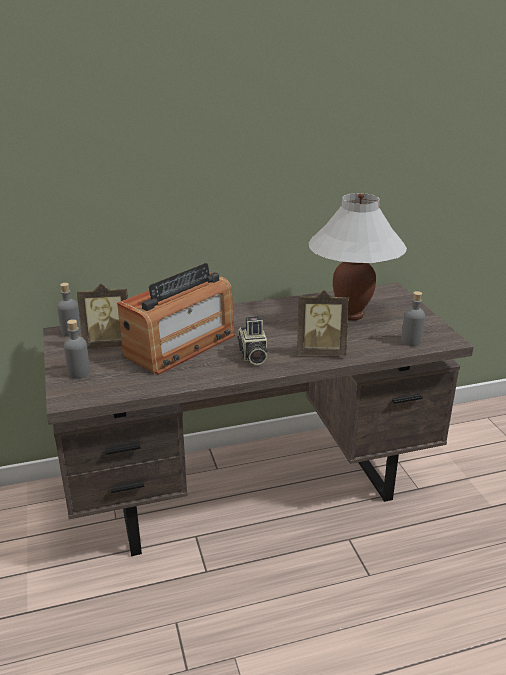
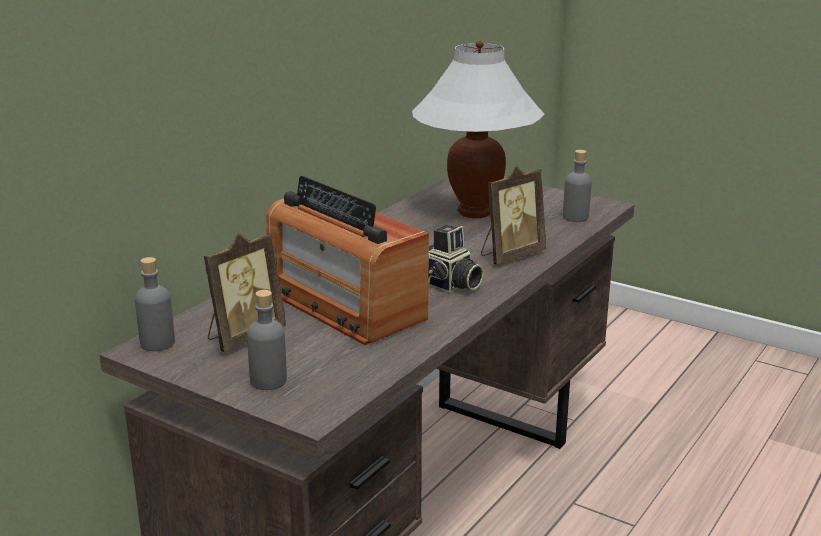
camera: 40 degrees left, 5 degrees down
(180, 345) = (343, 304): radio -> radio turned 135 degrees clockwise

